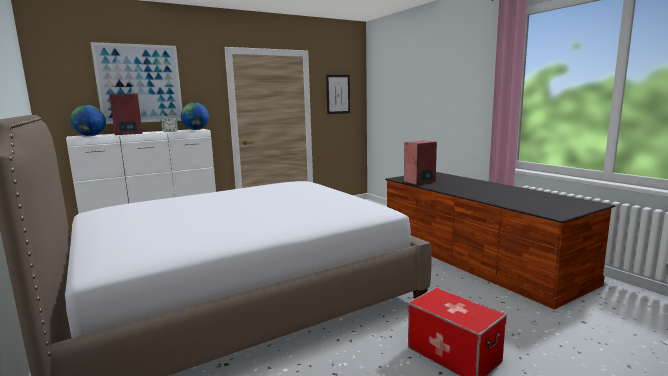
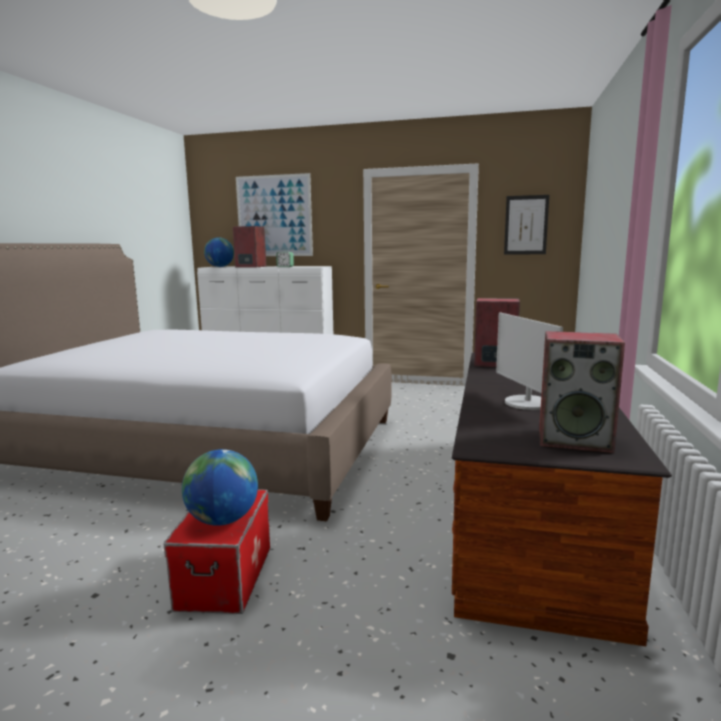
camera: 45 degrees right, 0 degrees up
(196, 130) = (313, 266): globe -> globe (222, 520)
(500, 195) = (527, 403): none -> monitor
(563, 203) = (575, 440): none -> speaker

